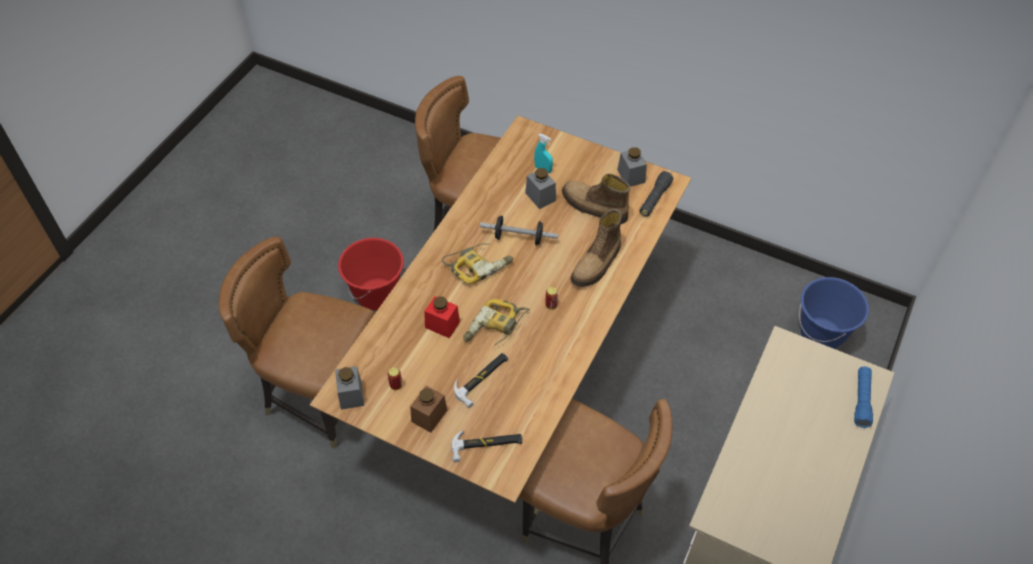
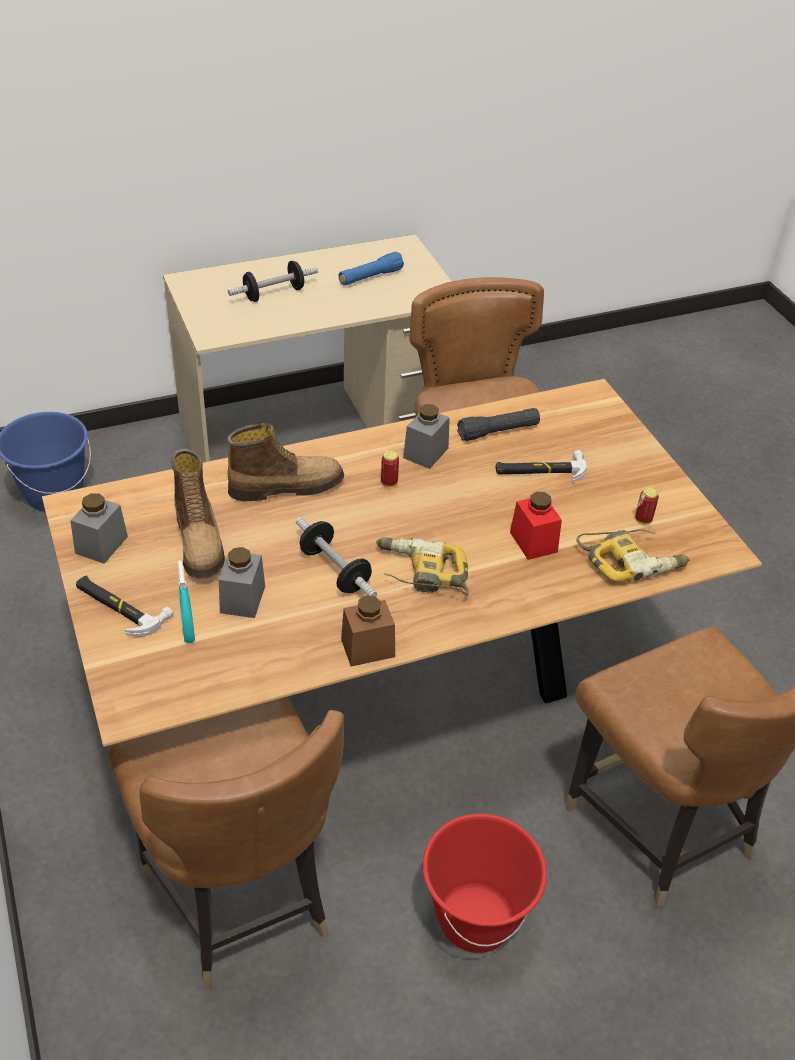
camera: 140 degrees left, 10 degrees down
(351, 395) = (704, 542): grey jar -> grey jar (425, 453)
(429, 416) = (628, 475): brown jar -> brown jar (368, 648)
(487, 445) = (590, 423): hammer -> hammer (119, 607)
(495, 328) = (476, 502): power drill -> power drill (631, 560)
(655, 199) = (120, 503): black flashlight -> black flashlight (498, 431)
(809, 414) = (274, 294): none -> dumbbell
(861, 400) = (219, 277): blue flashlight -> blue flashlight (370, 277)

